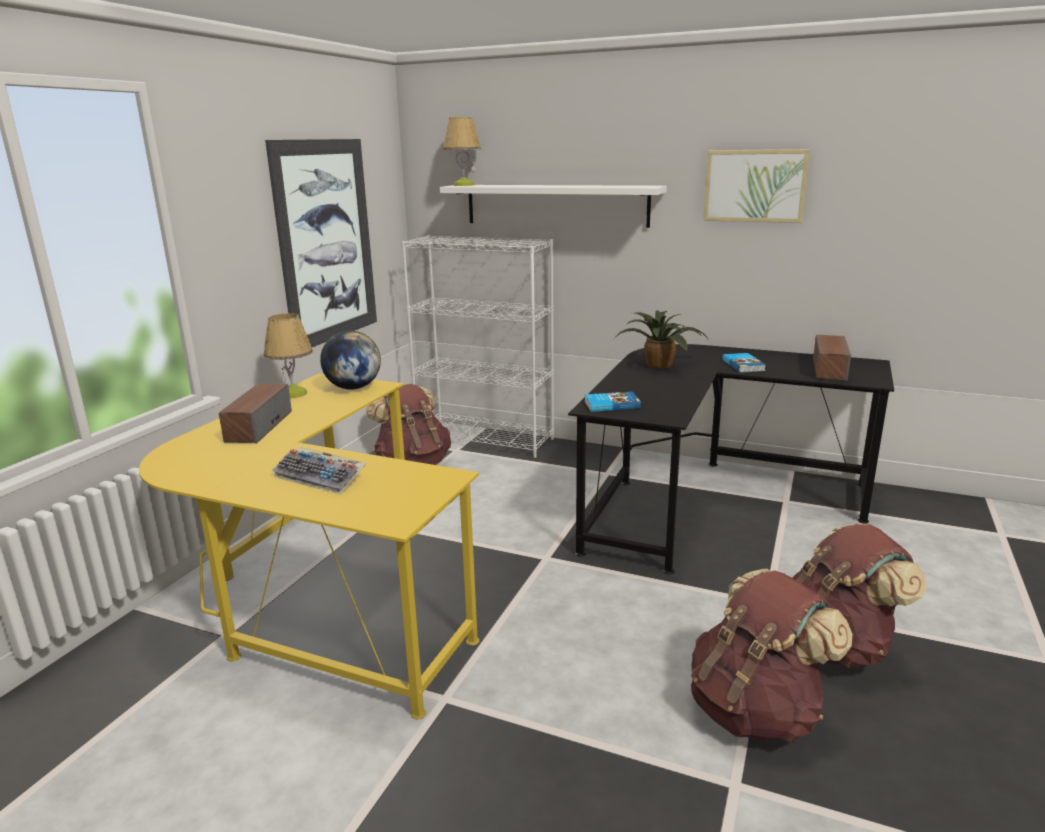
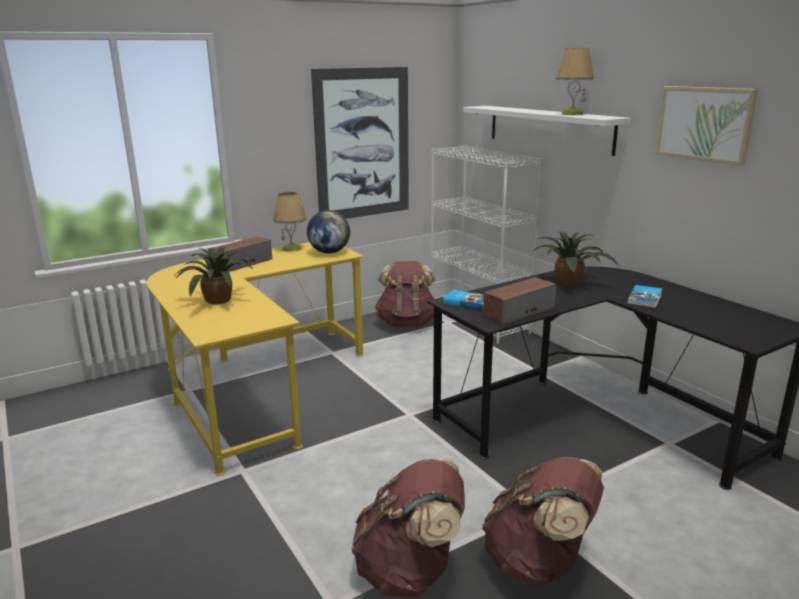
camera: 35 degrees right, 0 degrees up
(321, 477) = (218, 301): keyboard -> potted plant
(463, 185) = (485, 106): table lamp -> table lamp (572, 114)
(828, 369) = (726, 320): speaker -> speaker (518, 312)

